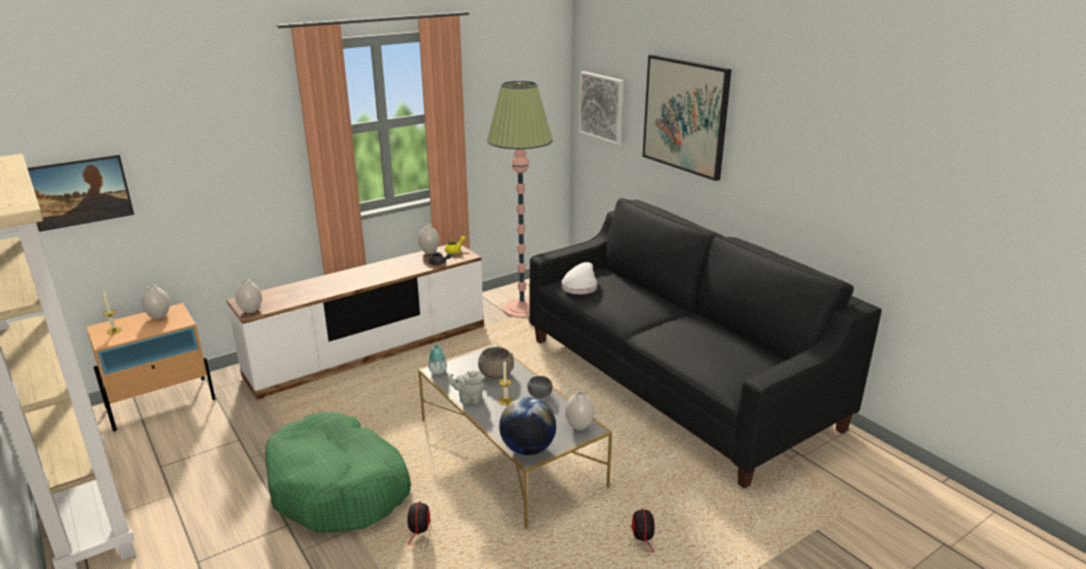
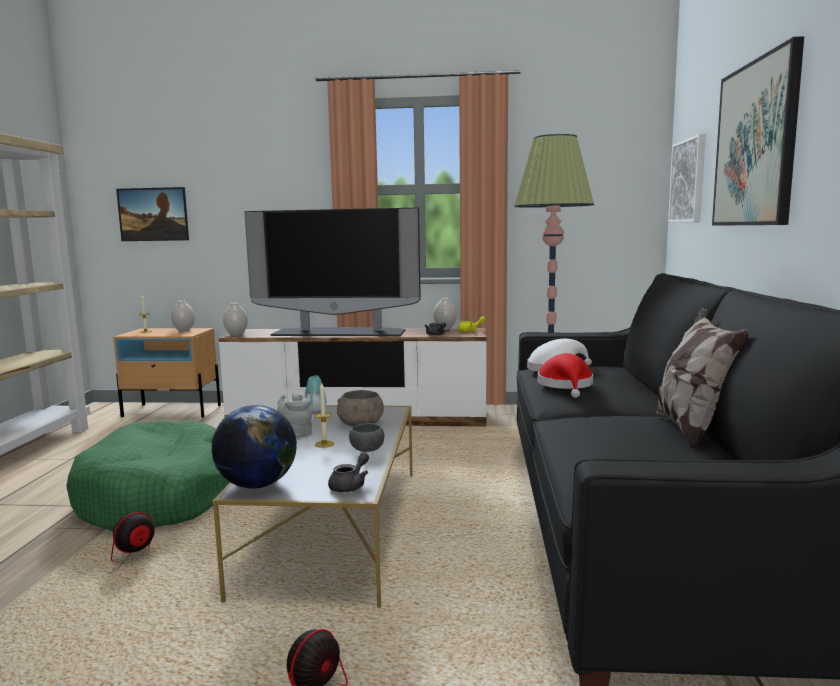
camera: 40 degrees right, 15 degrees down
(348, 280) = (340, 332): none -> television
(578, 426) = (350, 486): white vase -> grey teapot
(612, 304) = (566, 385): none -> red hat
(718, 326) = (691, 429): none -> pillow

